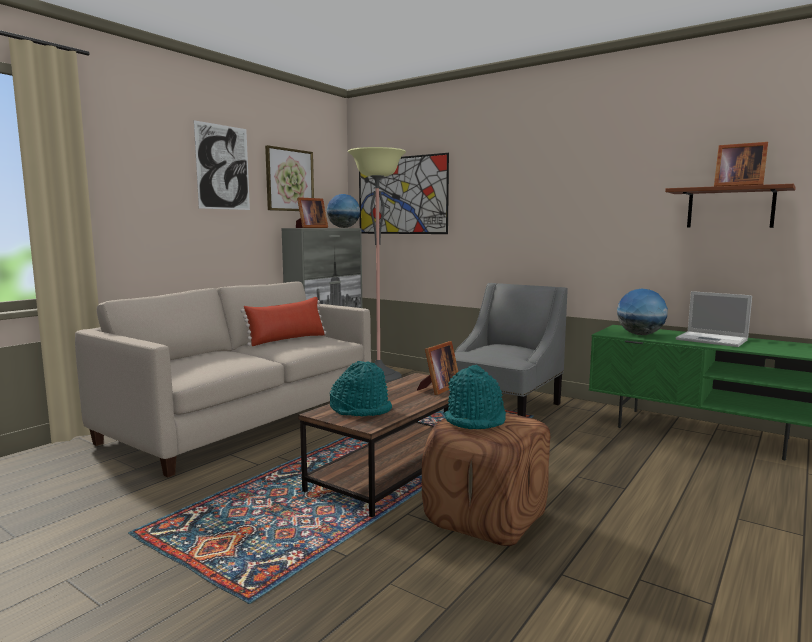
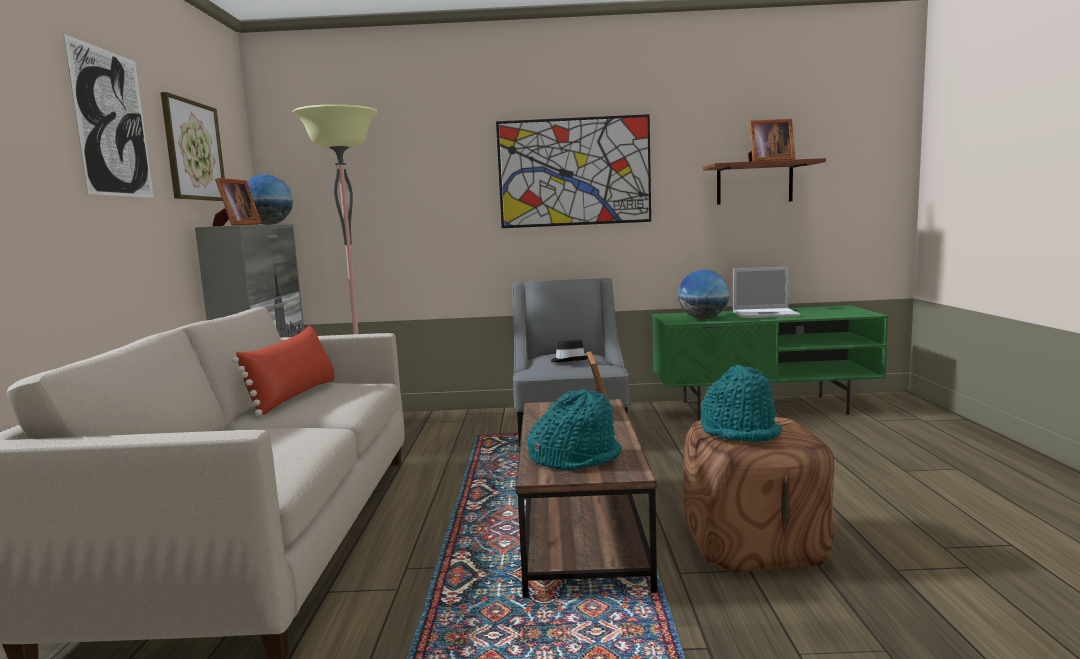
camera: 35 degrees left, 0 degrees up
(401, 195) = (353, 176): picture -> picture (574, 172)
(496, 350) = (569, 360): none -> black hat

